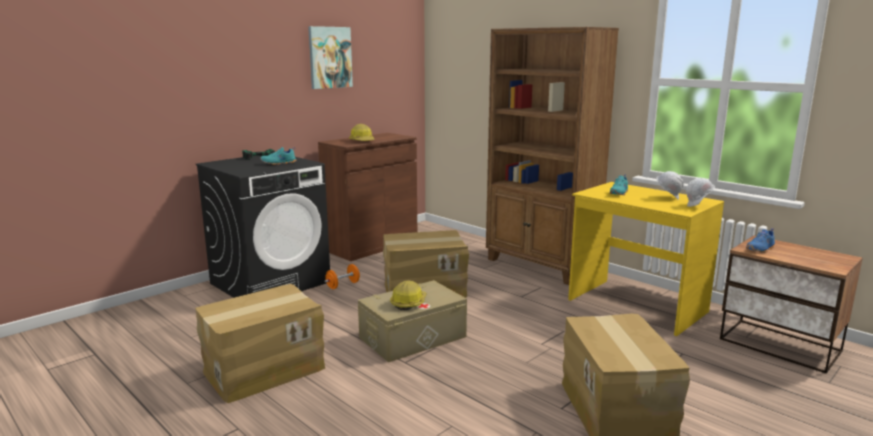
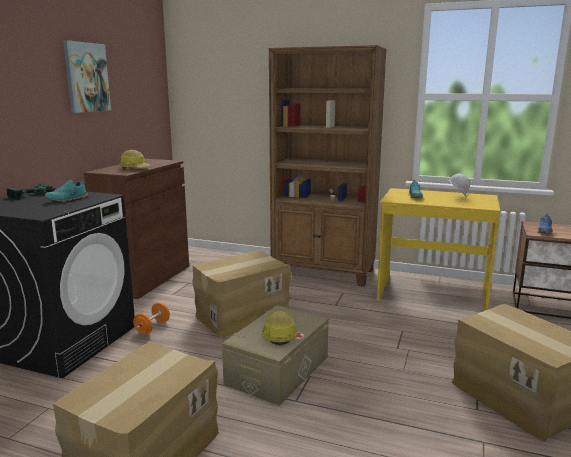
camera: 25 degrees left, 0 degrees up
(698, 206) = (490, 201): white hard hat -> none

